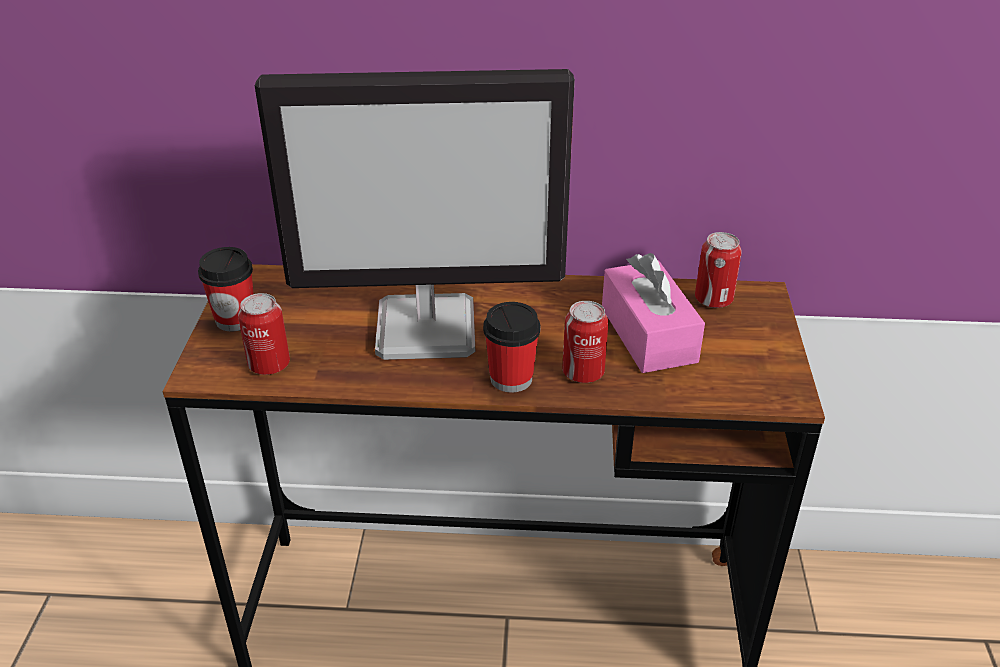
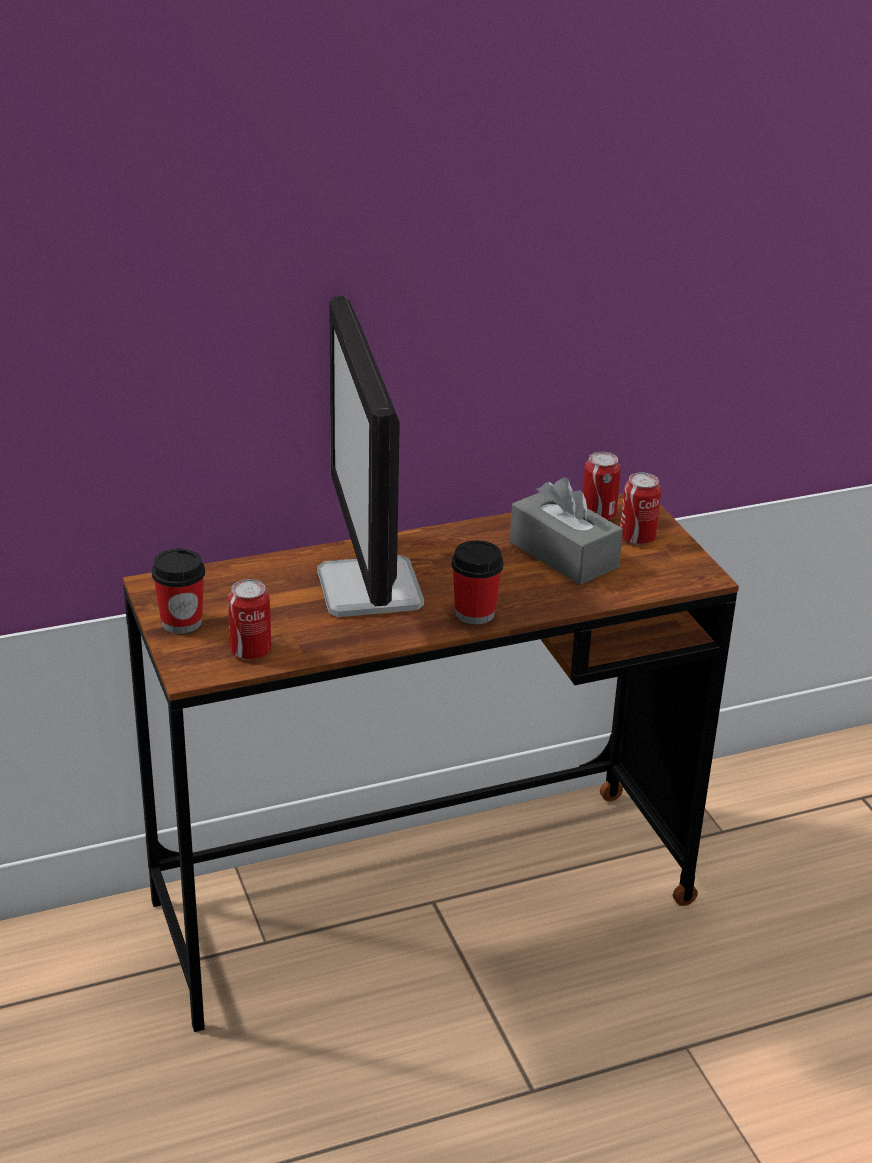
camera: 25 degrees left, 5 degrees down
(428, 328) = (371, 590): monitor -> monitor turned 105 degrees clockwise
(583, 372) = (531, 595): can -> can (637, 537)
(648, 334) = (563, 554): pink tissue box -> grey tissue box

